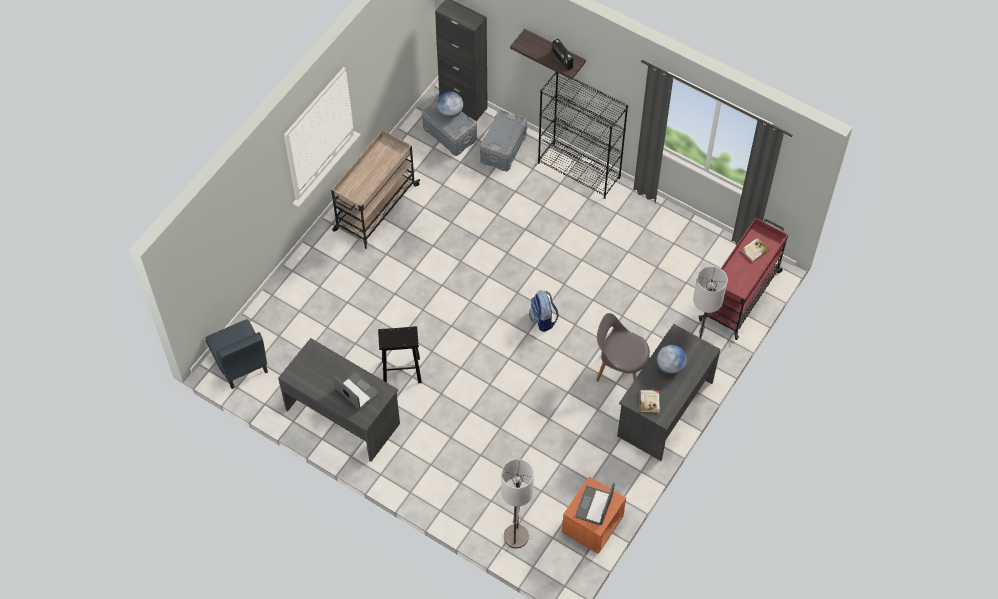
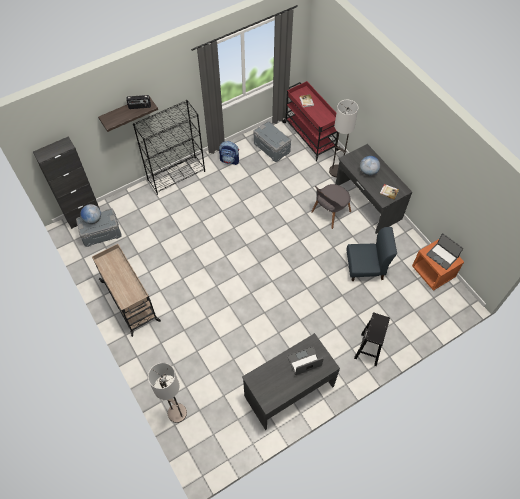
camera: 65 degrees left, 0 degrees up
(240, 363) = (209, 448): blue chair -> blue chair (365, 268)
(402, 371) = (271, 337): black stool -> black stool (368, 348)
(503, 149) = (133, 208): grey storage box -> grey storage box (272, 147)
(516, 536) = (425, 318): floor lamp -> floor lamp (177, 413)
(543, 319) = (274, 238): backpack -> backpack (230, 160)

